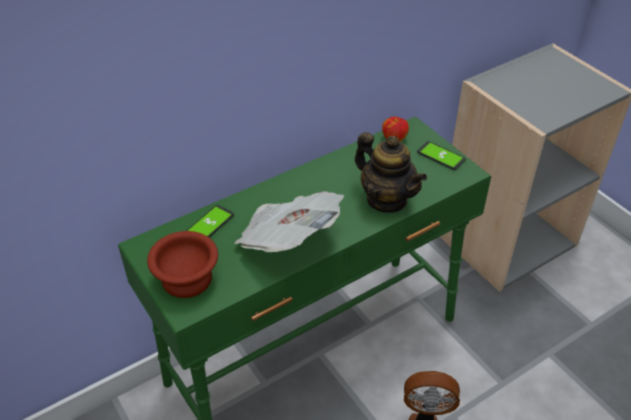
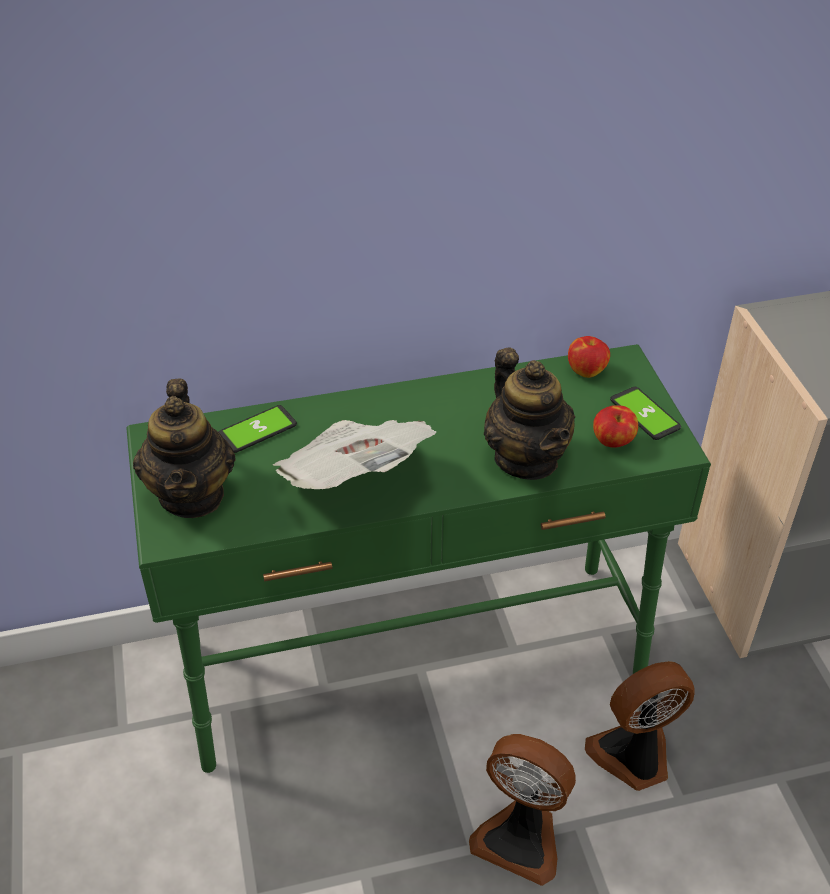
camera: 20 degrees right, 0 degrees up
(188, 277) = (192, 495): brown bowl -> teapot
(431, 177) = (613, 442): none -> apple
(466, 367) = (634, 757): none -> fan

